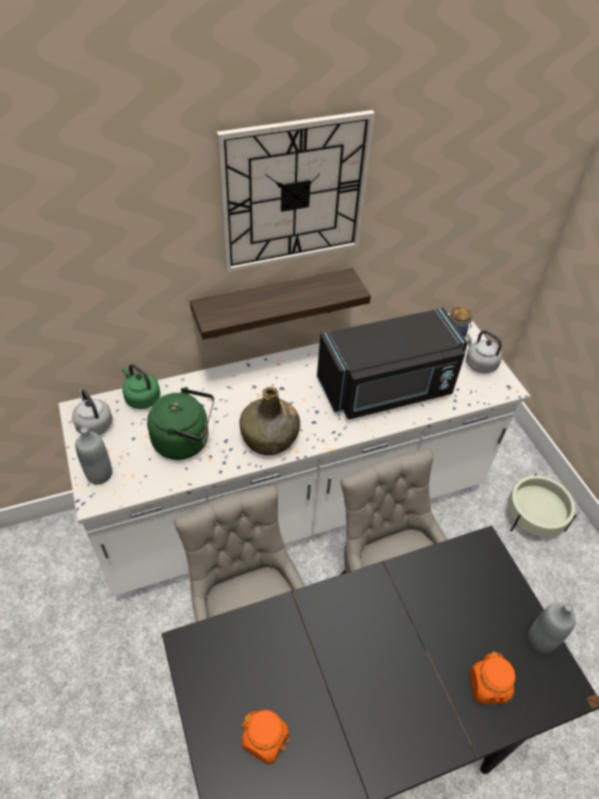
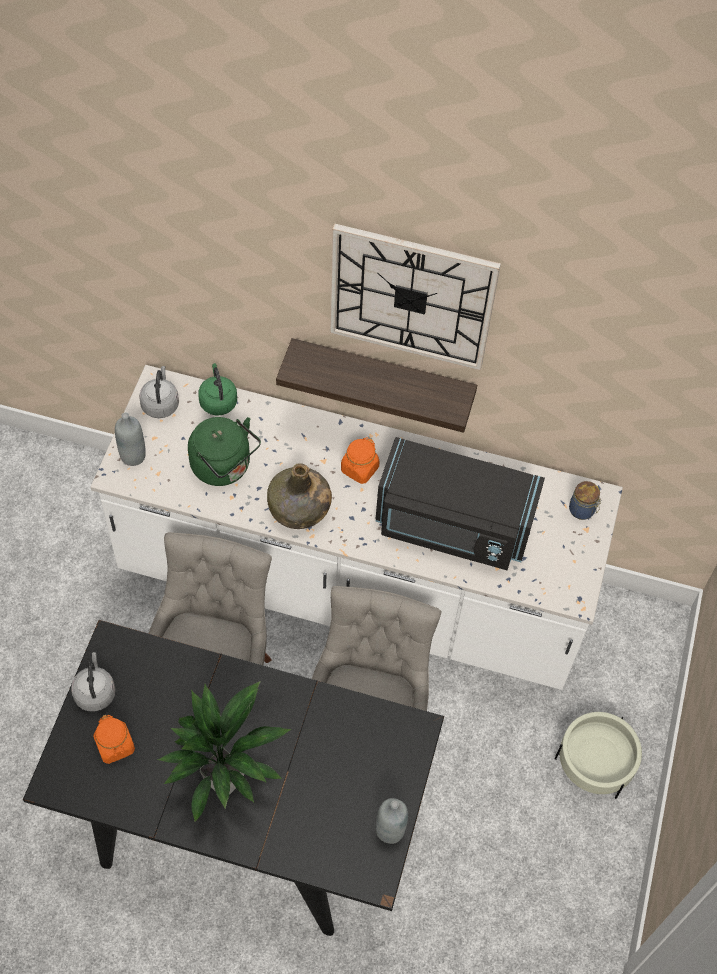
camera: 35 degrees right, 10 degrees up
(387, 698) = (226, 782): none -> potted plant
(479, 363) = (574, 556): grey kettle -> grey kettle (95, 692)
(488, 686) = (312, 830): orange jar -> orange jar (359, 469)

